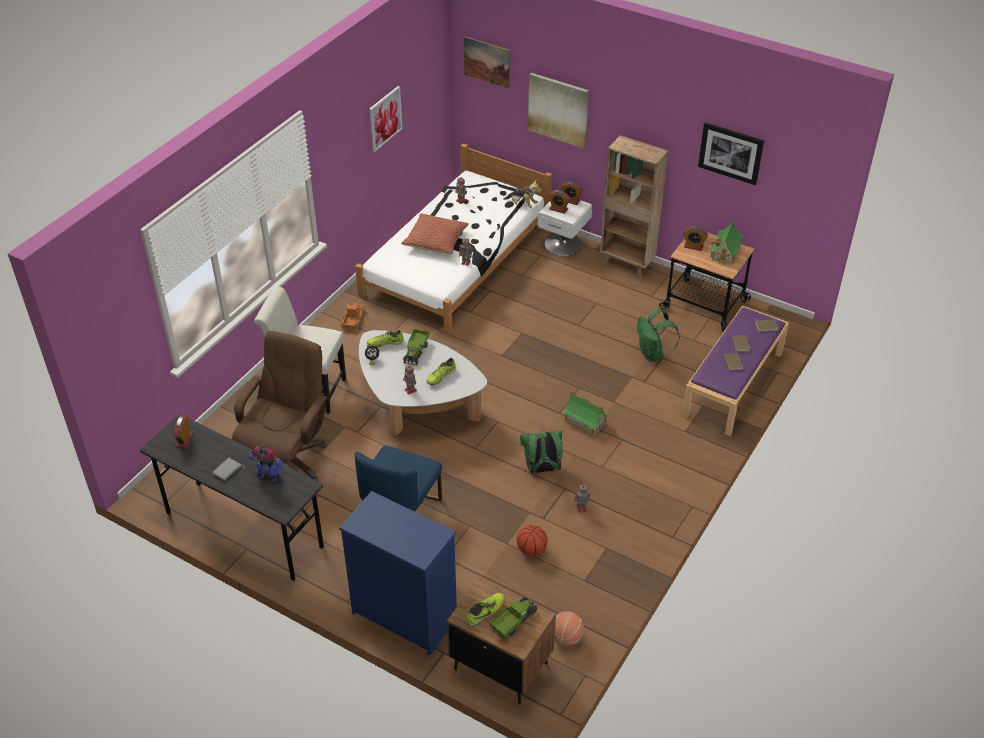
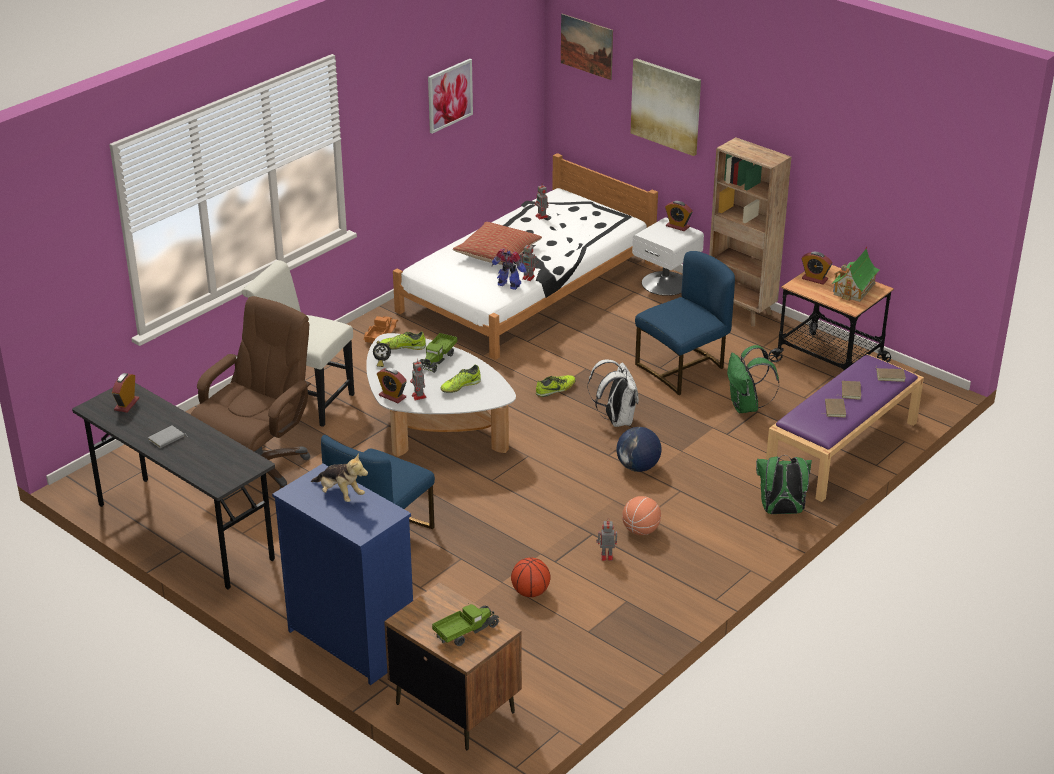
camera: 10 degrees right, 10 degrees down
(268, 476) = (213, 449): toy robot -> toy robot (509, 285)
(485, 611) = (434, 618): shoe -> shoe (556, 389)
(522, 204) = (617, 226): plush toy -> plush toy (340, 494)
(542, 469) = (569, 510): green backpack -> green backpack (781, 511)
(557, 379) = (616, 420): none -> white backpack
(558, 209) = (659, 233): alarm clock -> alarm clock (392, 396)
(566, 638) = (547, 688): basketball -> basketball (641, 530)
(584, 421) = (638, 467): toy house -> globe
(596, 324) = (683, 369): none -> blue chair
(731, 153) = (865, 159): picture -> none

